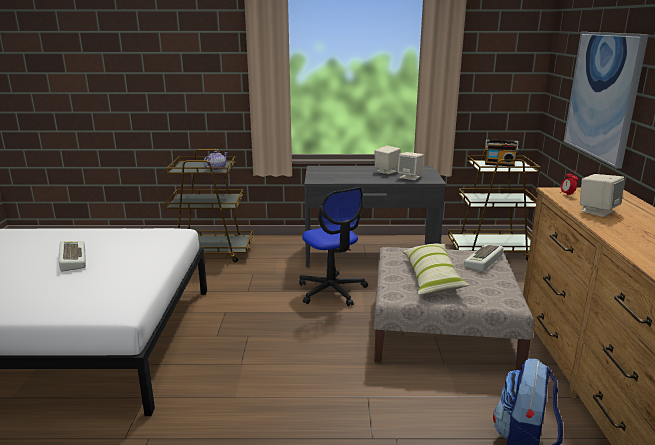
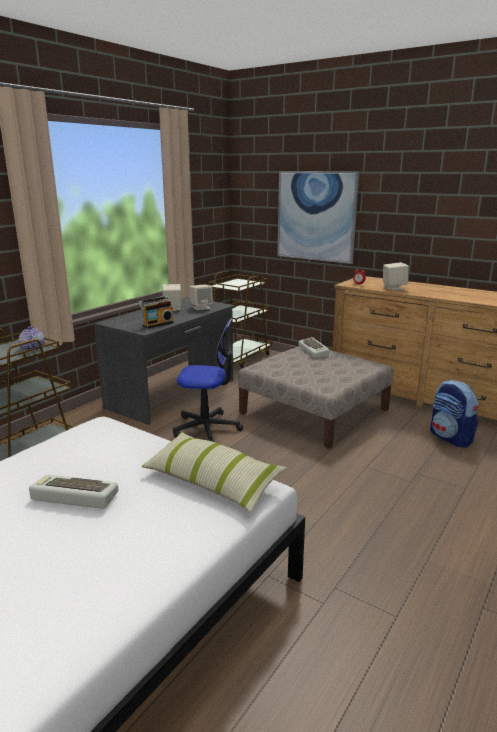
camera: 55 degrees left, 0 degrees up
(431, 277) = (317, 371): pillow -> pillow (212, 481)
(499, 164) = (234, 283): radio -> radio (157, 324)

